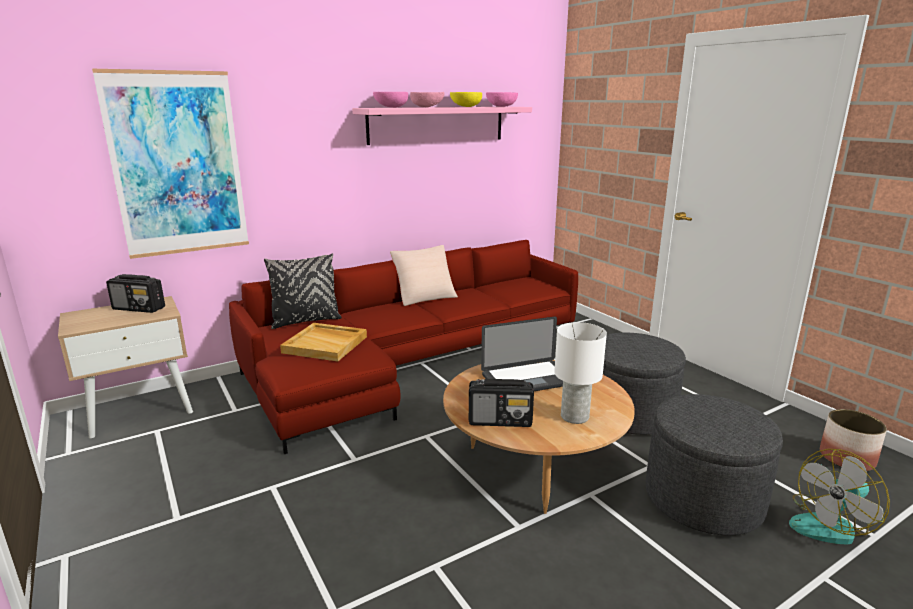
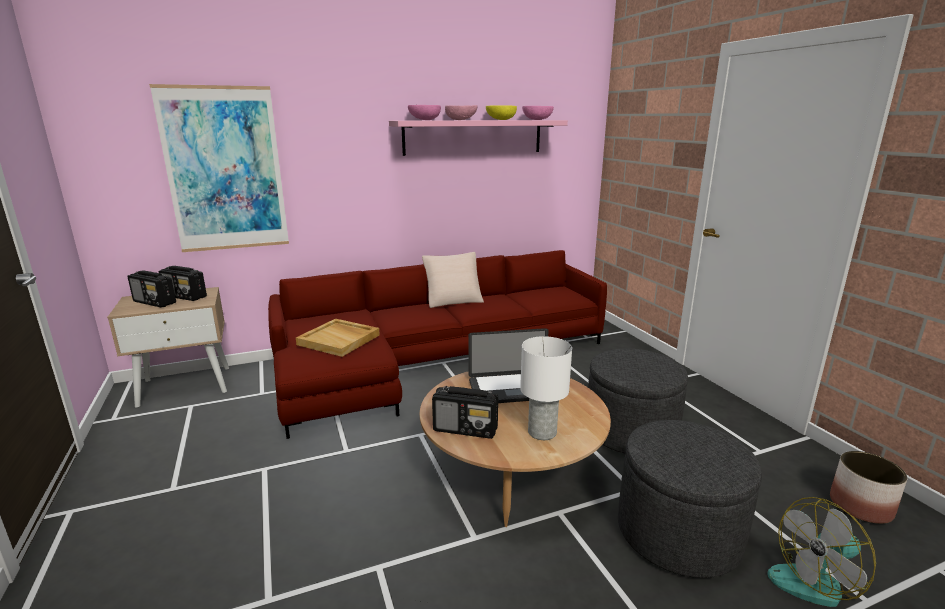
camera: 10 degrees right, 0 degrees up
(106, 317) = (155, 302): none -> radio
(306, 321) = (334, 316): black pillow -> none

